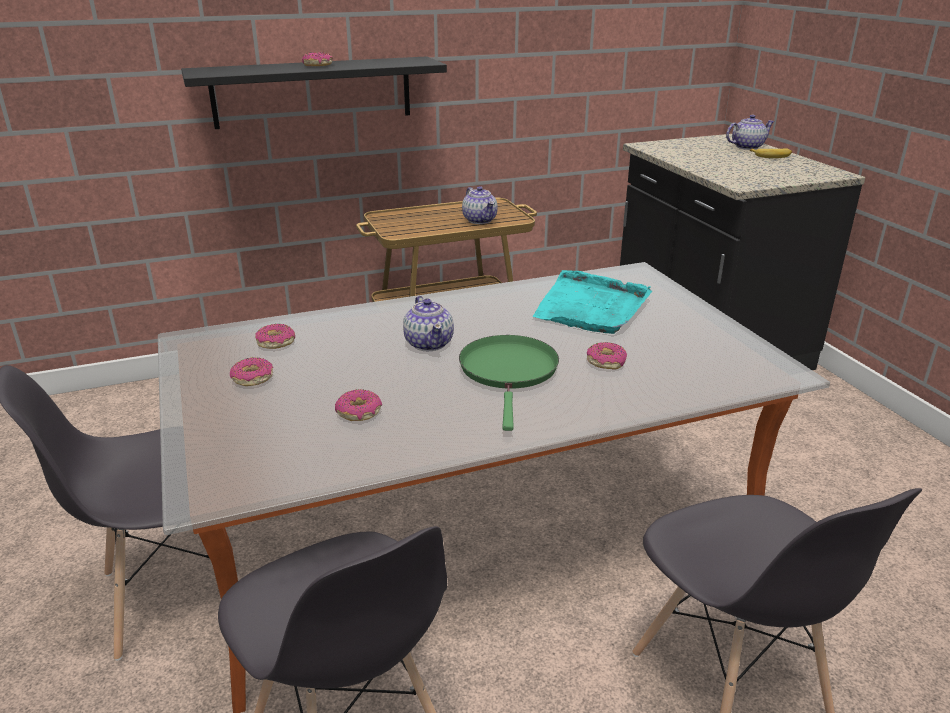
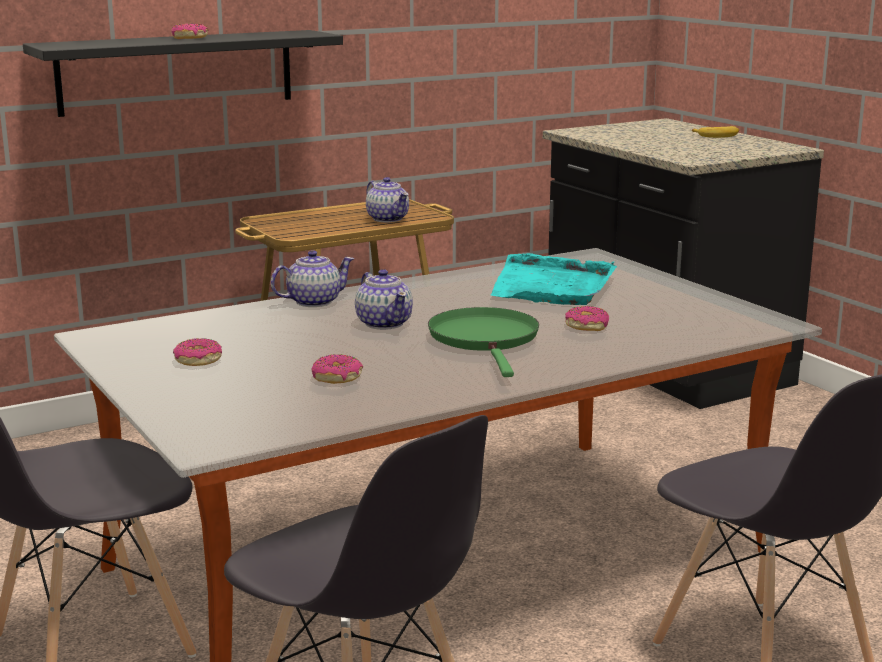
camera: 10 degrees left, 10 degrees down
(275, 342) = (204, 332): donut -> none
(746, 147) = (686, 129): teapot -> teapot (313, 302)

